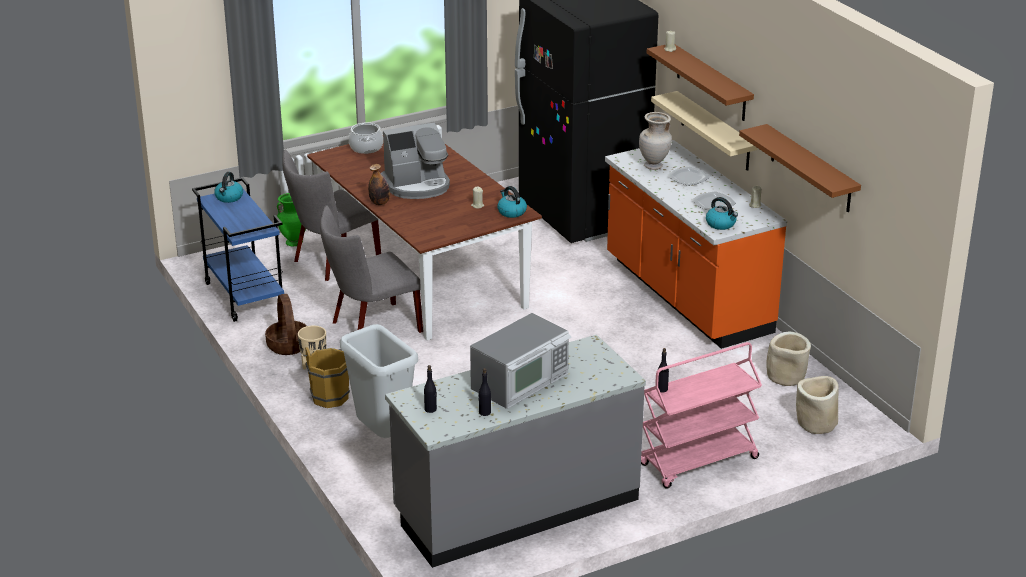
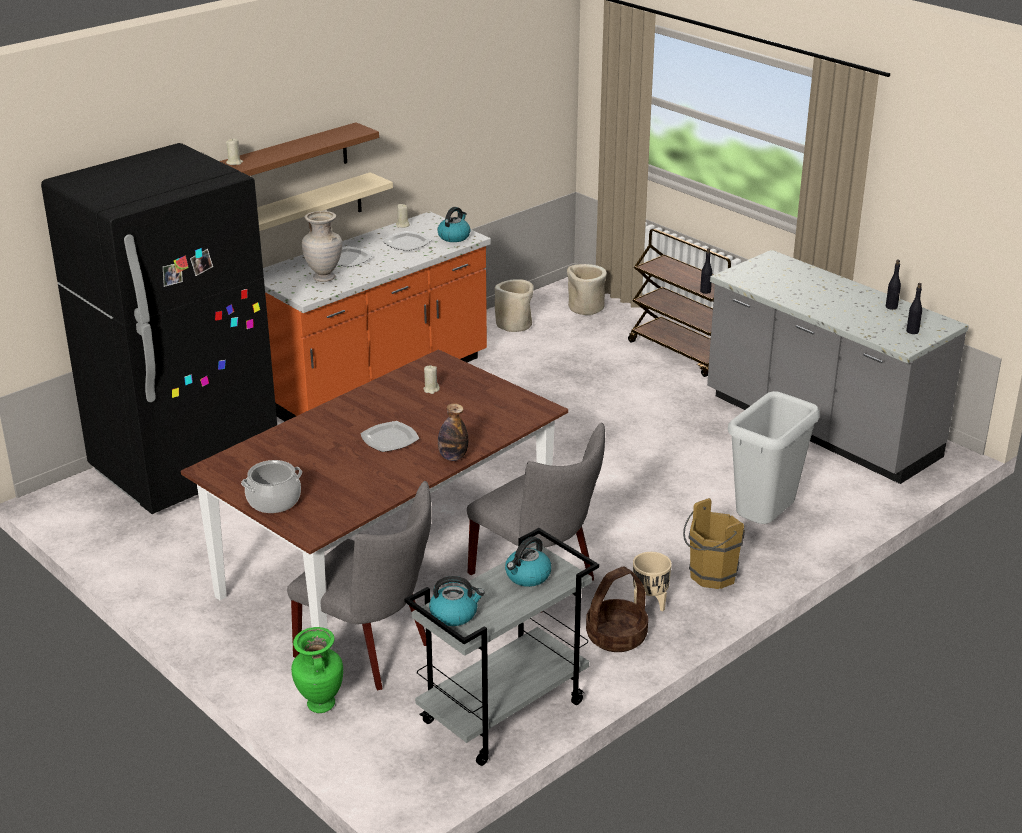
camera: 105 degrees left, 0 degrees up
(243, 296) = (503, 714): blue cart -> grey cart
(417, 185) = (389, 439): coffee machine -> plate
(511, 212) = (439, 367): kettle -> kettle (527, 576)
(521, 382) = (825, 298): microwave -> none
(698, 462) = (682, 352): pink cart -> brown cart
(811, 169) = (443, 138): brown shelf -> none

